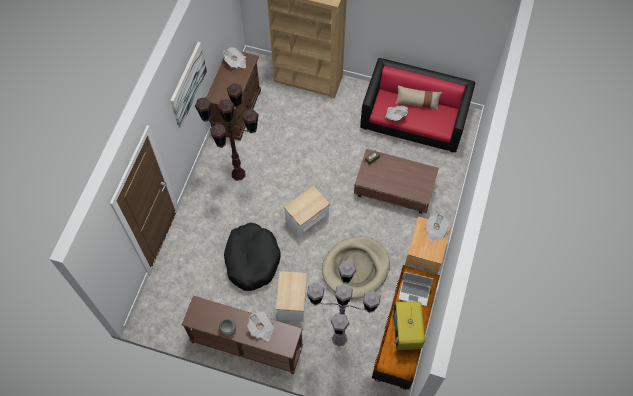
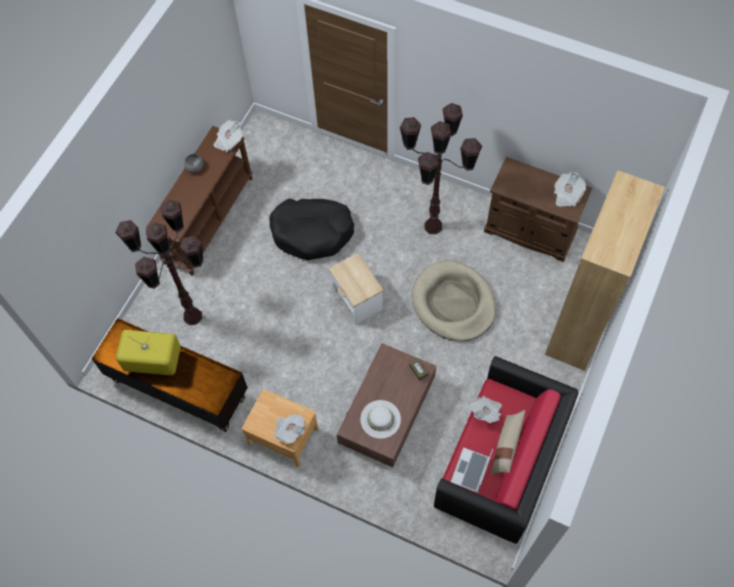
camera: 100 degrees right, 0 degrees up
(187, 84) = (488, 101): picture -> none
(261, 329) = (188, 200): newspaper -> newspaper (228, 141)
(291, 302) = (249, 270): side table -> none
(339, 339) = (192, 316): grey floor lamp -> brown floor lamp
(355, 268) = (279, 347): beige dog bed -> beige dog bed (453, 303)
(412, 178) = (380, 419): none -> white hat
(415, 292) = (201, 380): laptop -> laptop (471, 471)

